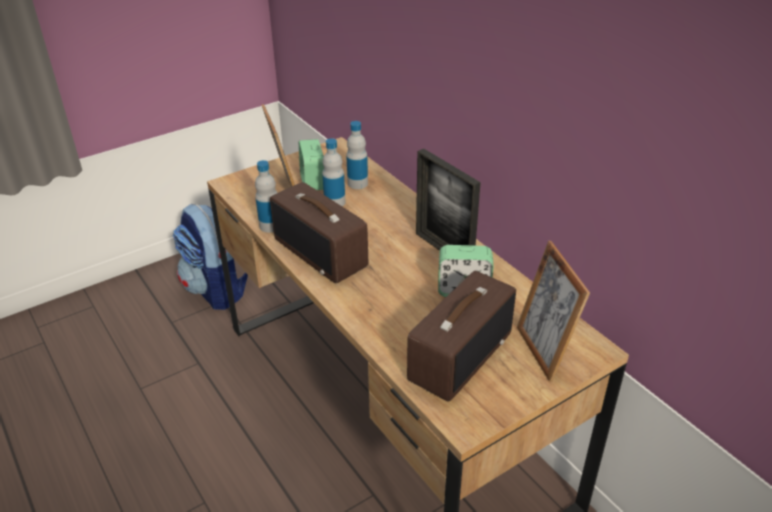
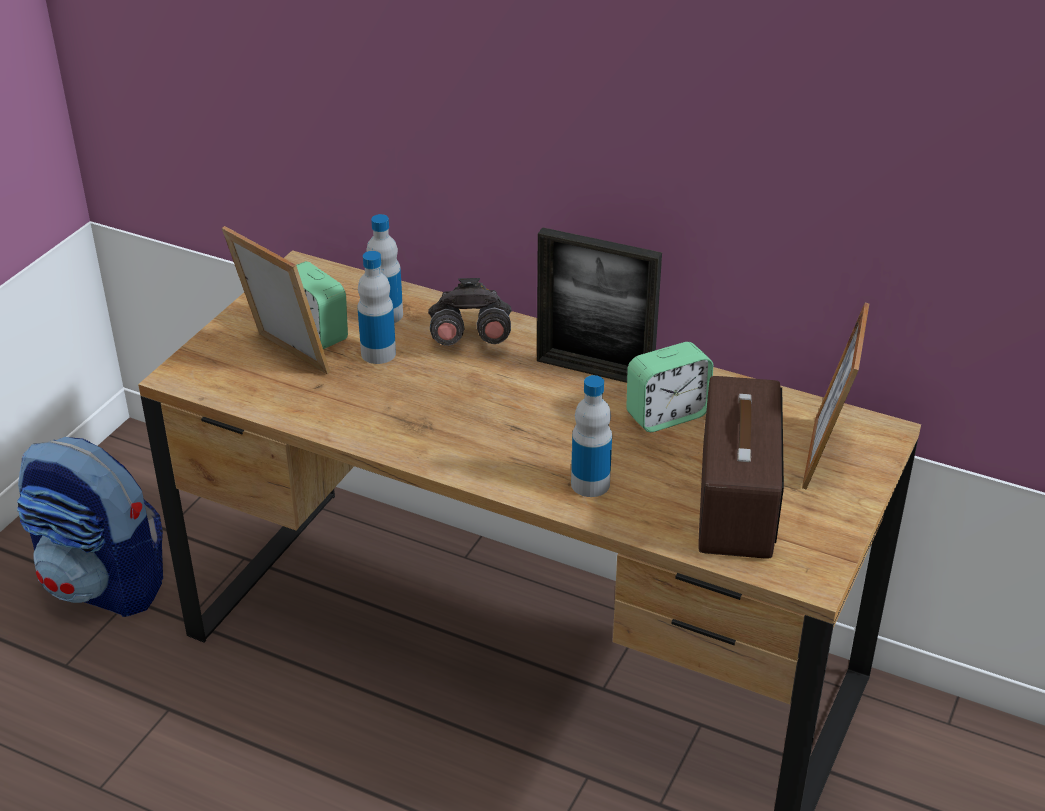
camera: 30 degrees left, 0 degrees up
(270, 226) = (313, 419): bottle -> bottle (590, 484)
(322, 252) = (429, 431): radio -> none
(390, 209) = (469, 338): none -> grey binoculars
(543, 351) = (826, 456): picture frame -> picture frame turned 60 degrees clockwise

